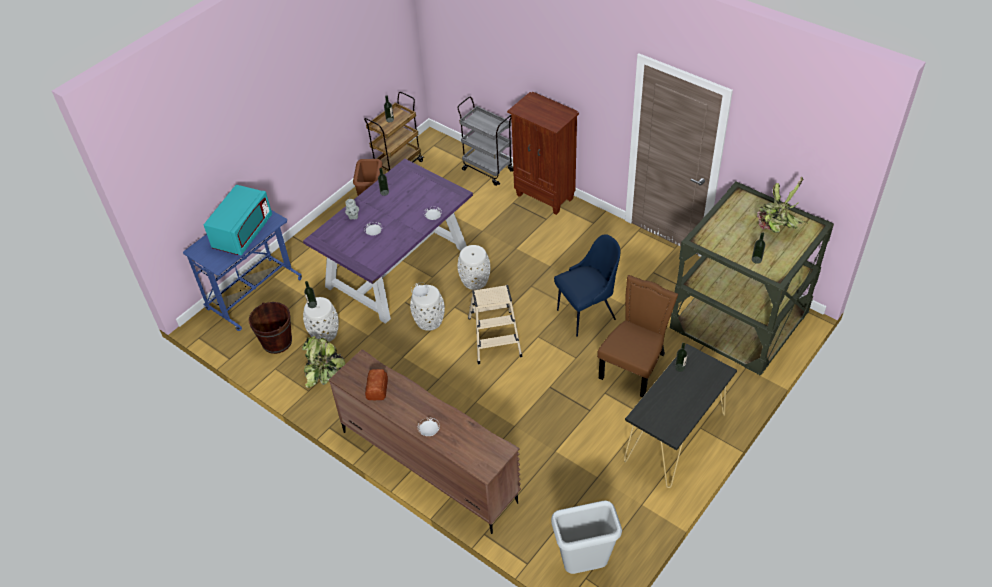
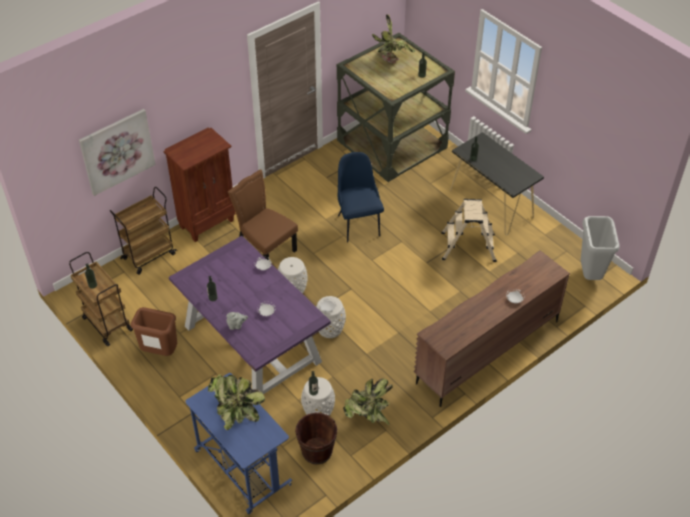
camera: 80 degrees left, 0 degrees up
(243, 233) = (236, 411): turquoise microwave -> potted plant
(377, 388) = (463, 327): bread -> none
(488, 170) = (149, 256): grey cart -> brown cart
(493, 53) = (117, 151): none -> picture
(494, 336) = (362, 287): beige step ladder -> beige step ladder (468, 247)
(633, 368) = (422, 211): brown chair -> brown chair (266, 250)

